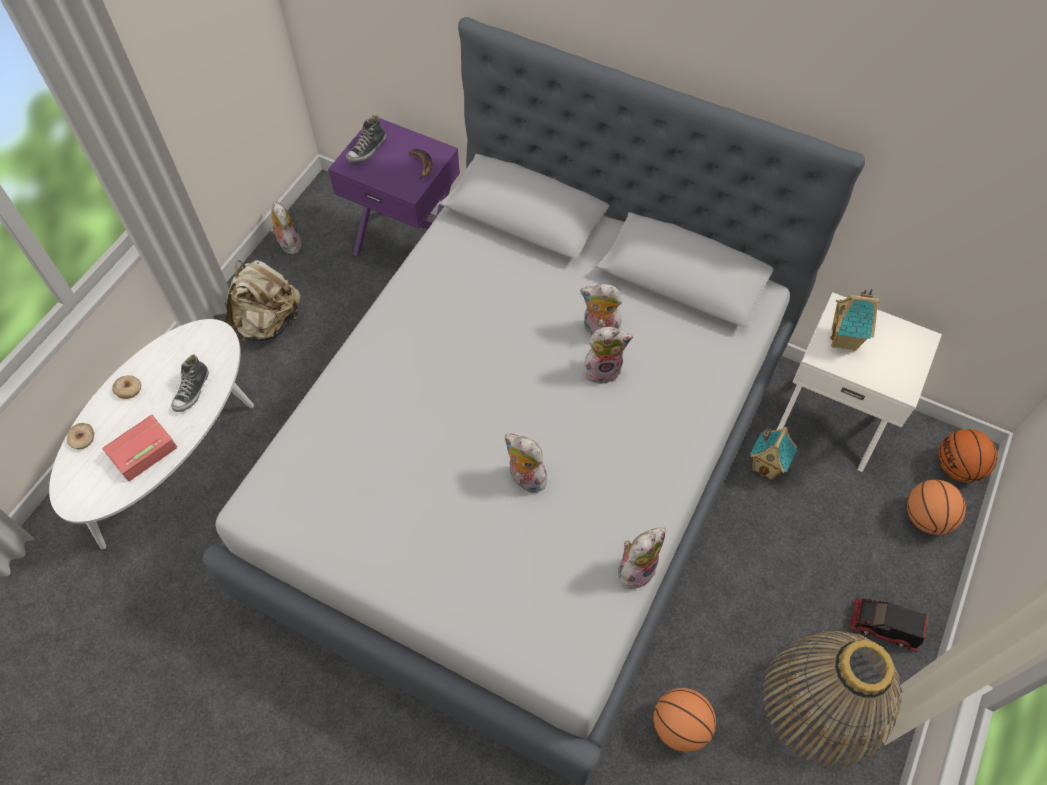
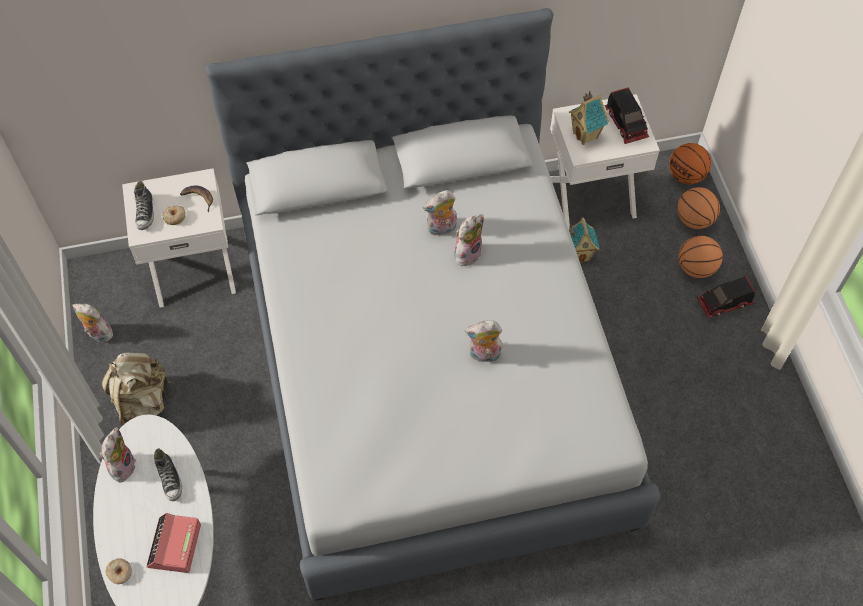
camera: 40 degrees left, 0 degrees up
(129, 389) = (118, 513): donut -> donut (175, 217)
(408, 241) = (193, 269): purple nightstand -> white nightstand
(636, 568) = (597, 358): plush toy -> plush toy (121, 465)
(680, 726) = (664, 450): basketball -> basketball (696, 268)
(826, 701) = (729, 371): basket -> none
(901, 356) = (626, 123): none -> toy truck

